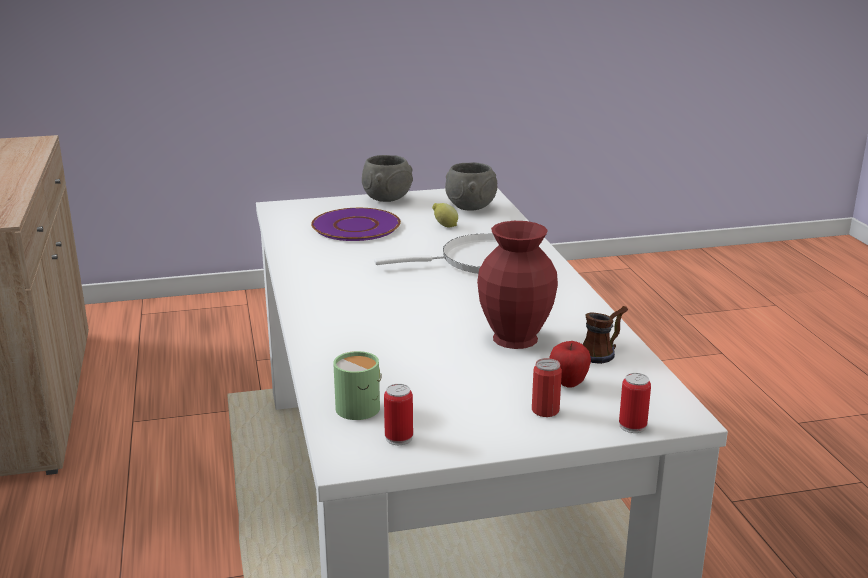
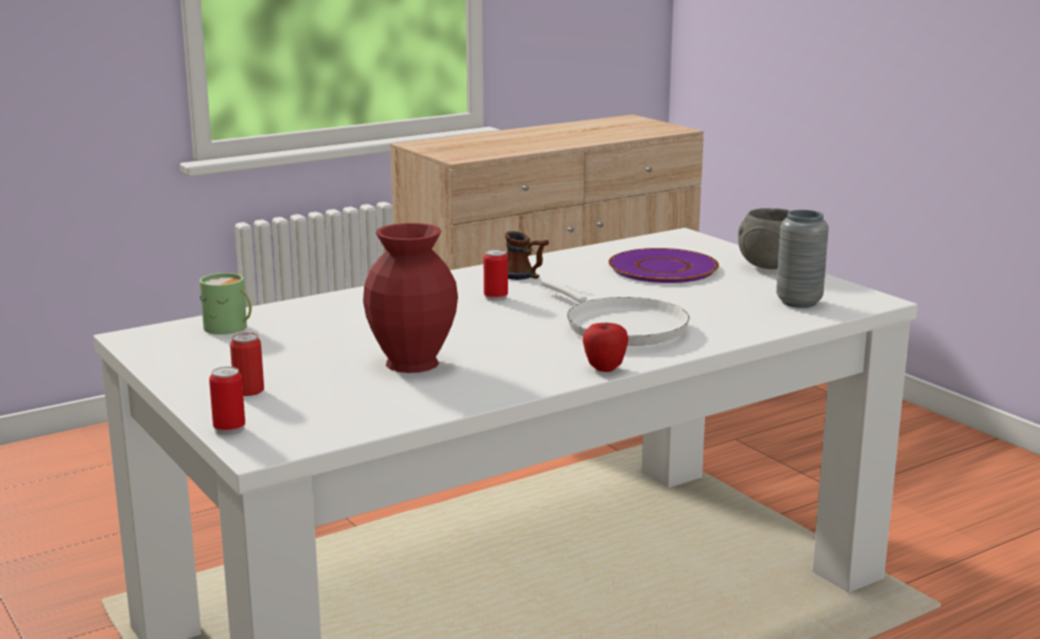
camera: 70 degrees right, 5 degrees down
(399, 438) = (175, 346): can -> can (495, 297)
(444, 226) = (716, 300): lemon -> none
(469, 208) = (799, 302): grey bowl -> grey vase
(568, 383) = (314, 394): apple -> apple (604, 368)
(603, 353) = (402, 403): mug -> mug (525, 276)

